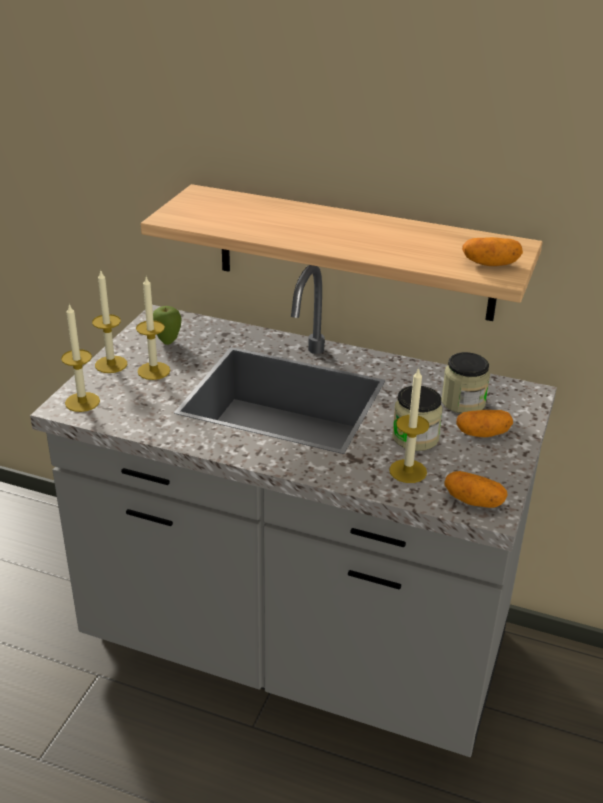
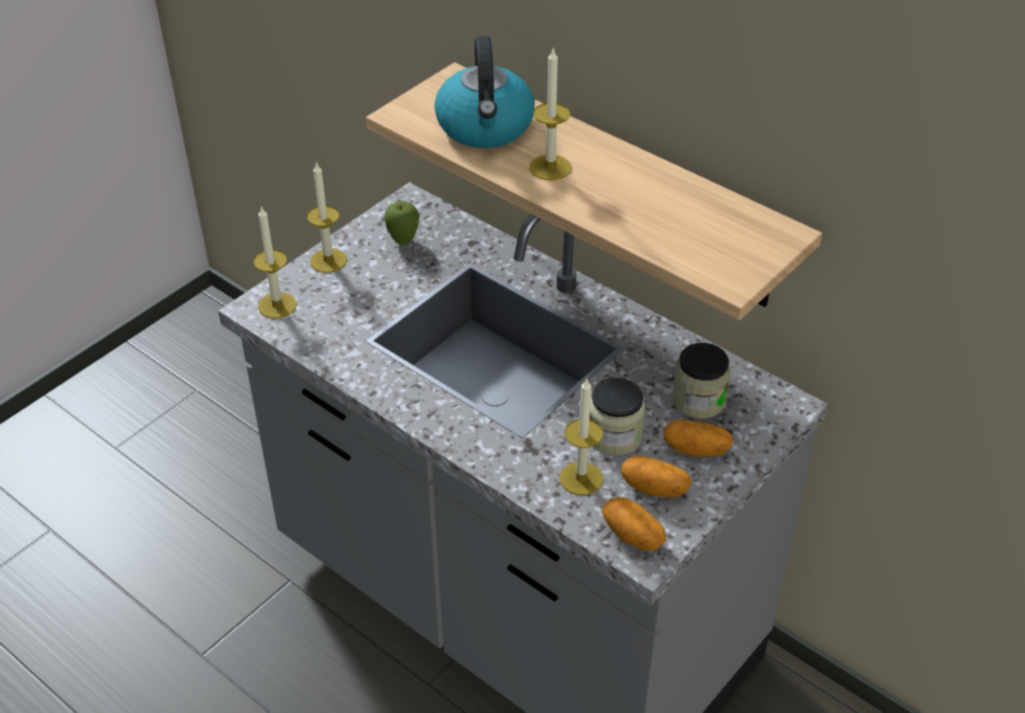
camera: 20 degrees right, 10 degrees up
(153, 371) = (370, 279): candle -> candle (550, 167)
(244, 216) = (485, 127): none -> kettle
(490, 264) = (729, 259): potato -> potato (654, 488)

